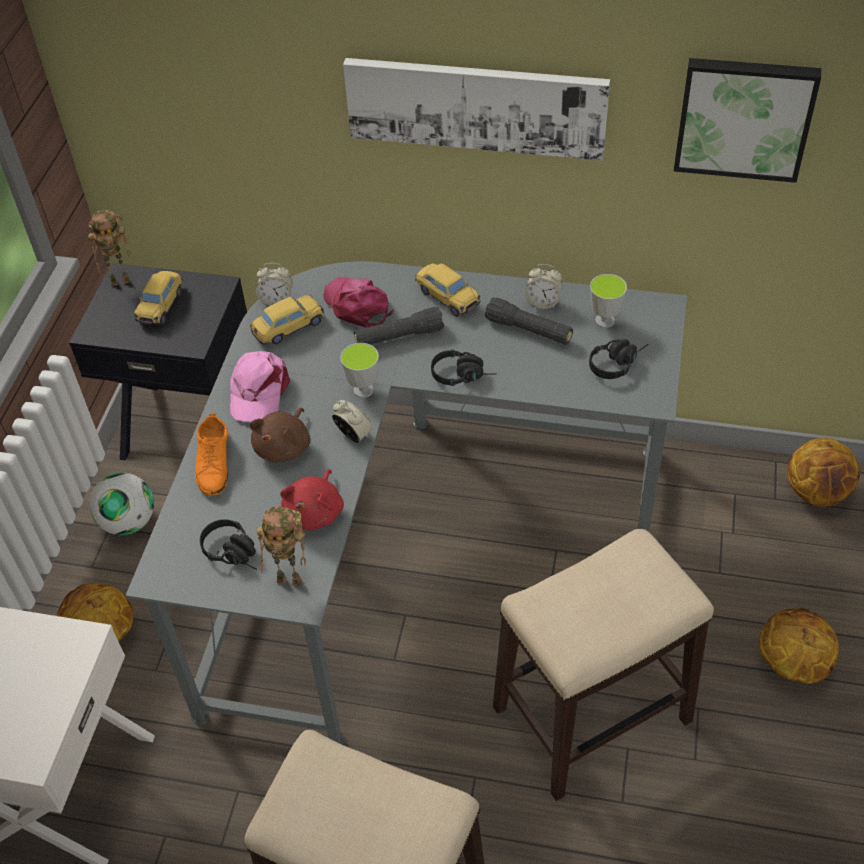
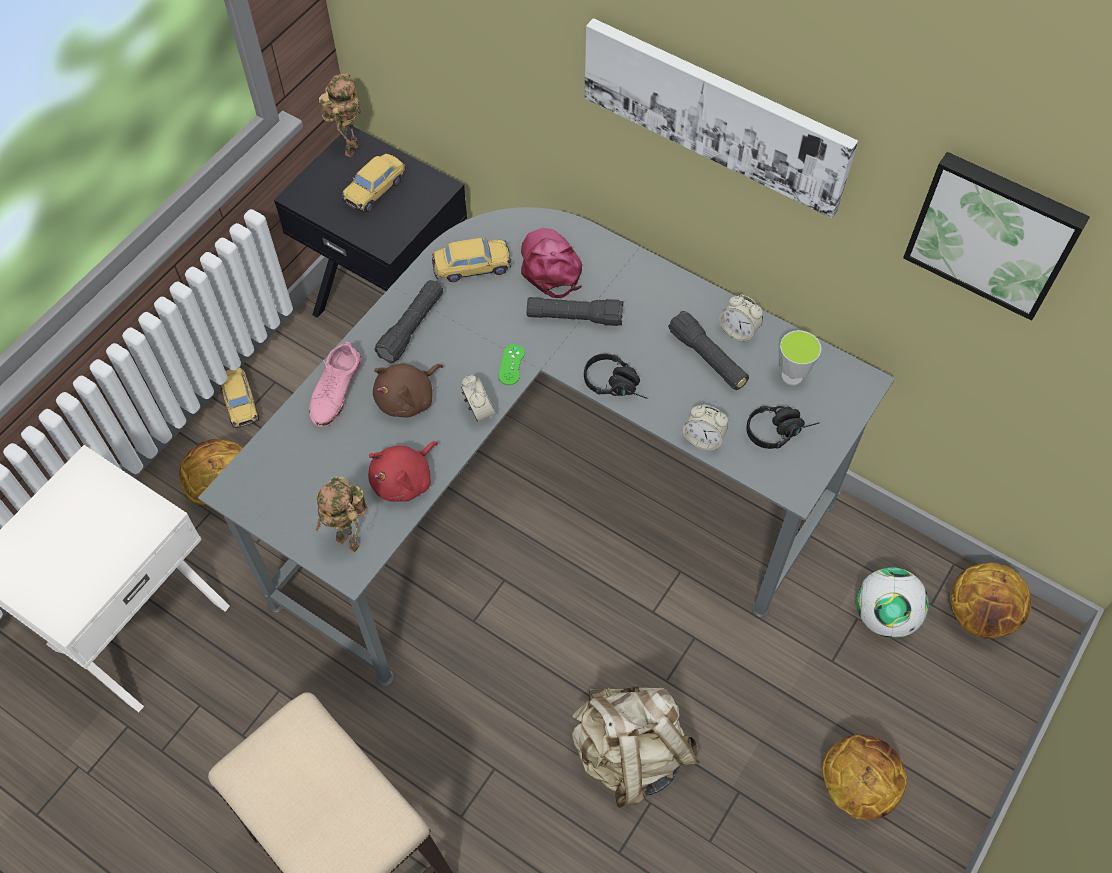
camera: 20 degrees right, 10 degrees up
(121, 280) = (350, 147): toy robot -> toy robot turned 75 degrees counterclockwise
(129, 522) = (294, 383): football -> football (884, 615)
(214, 463) = (336, 390): orange shoe -> pink shoe
(235, 553) = (313, 494): black headphones -> none
(258, 391) = (411, 327): pink cap -> black flashlight
(276, 300) = (475, 232): alarm clock -> alarm clock (703, 439)
(363, 390) = (511, 364): cup -> green game controller
(447, 297) = (644, 289): toy car -> toy car (241, 403)
(590, 715) = (631, 754): stool -> beige backpack

